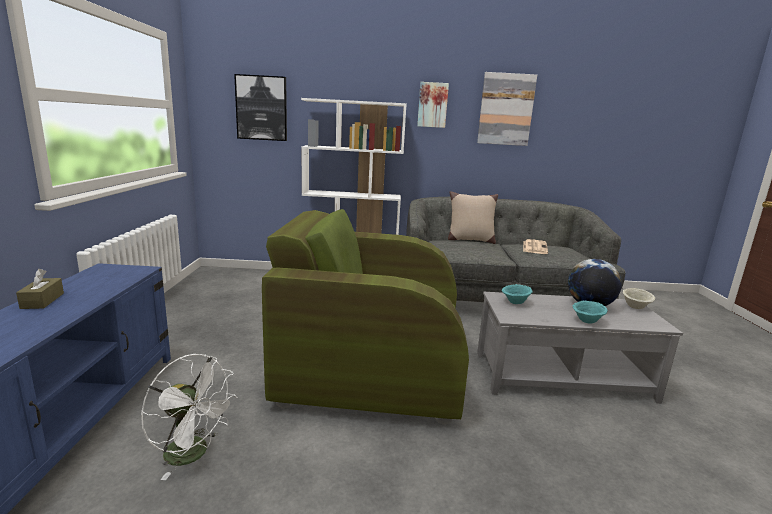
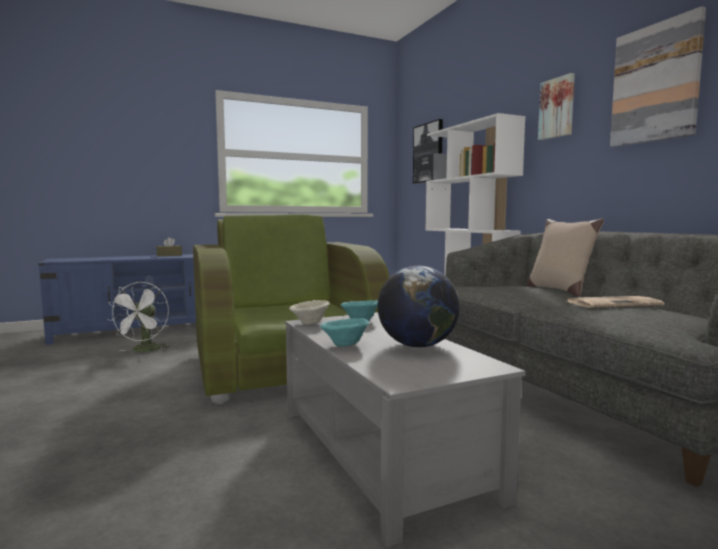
camera: 65 degrees right, 10 degrees down
(636, 307) = (471, 368): beige bowl -> beige bowl (310, 323)

